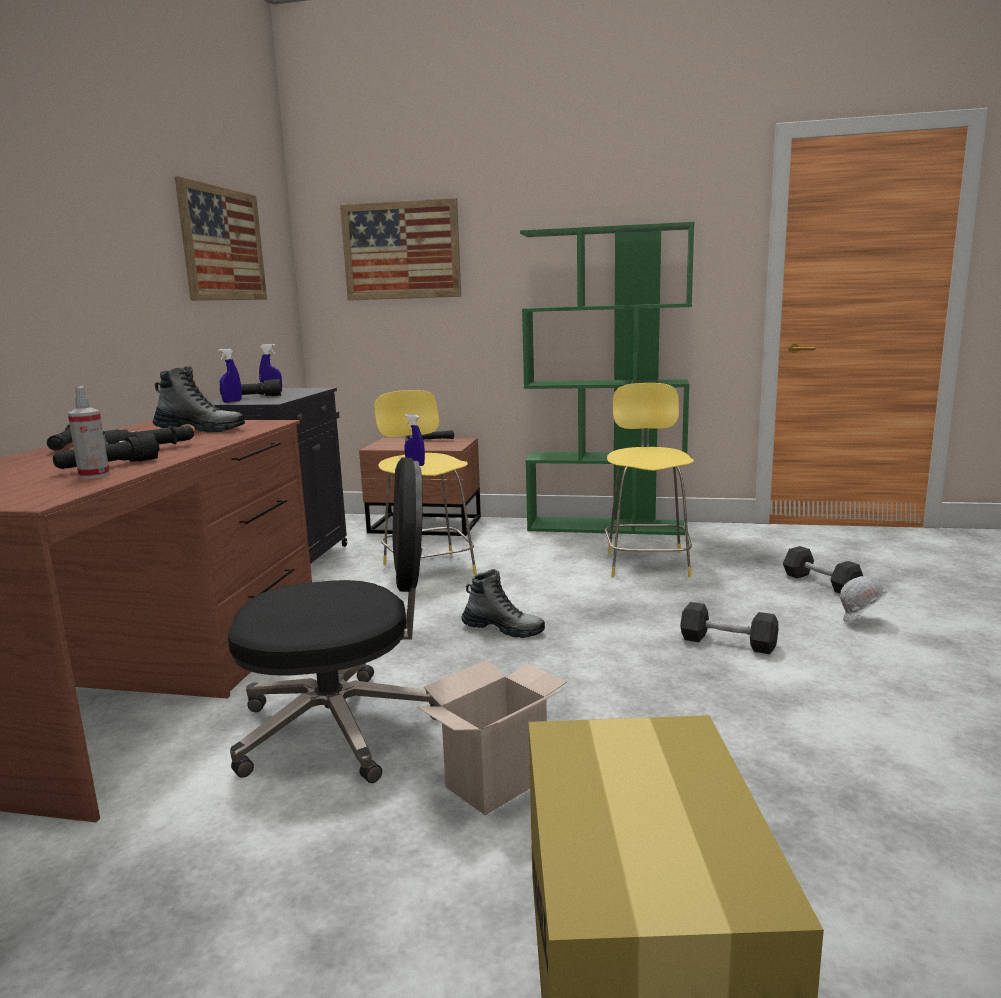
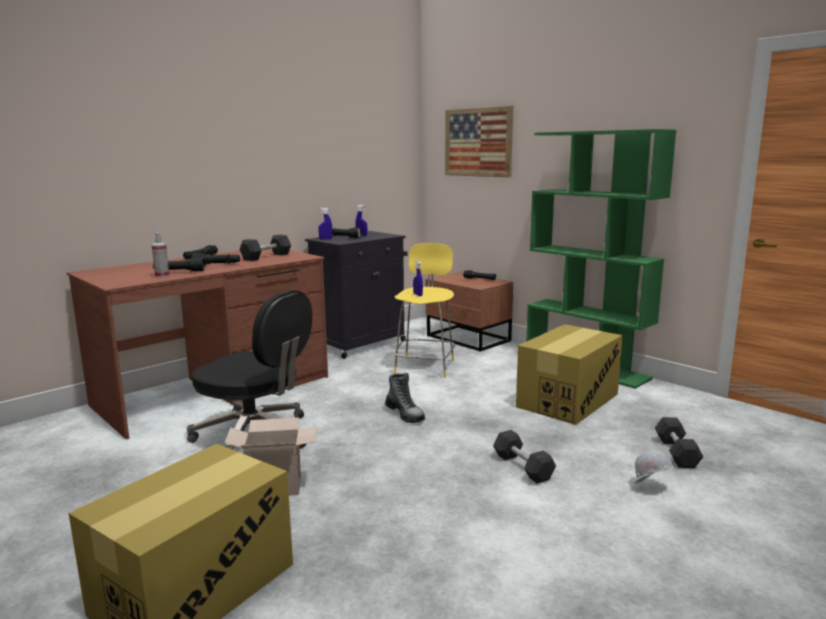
camera: 35 degrees right, 0 degrees up
(200, 430) = (266, 256): boot -> black dumbbell
(223, 244) = (349, 141): picture -> none
(647, 563) = (568, 400): yellow stool -> cardboard box

